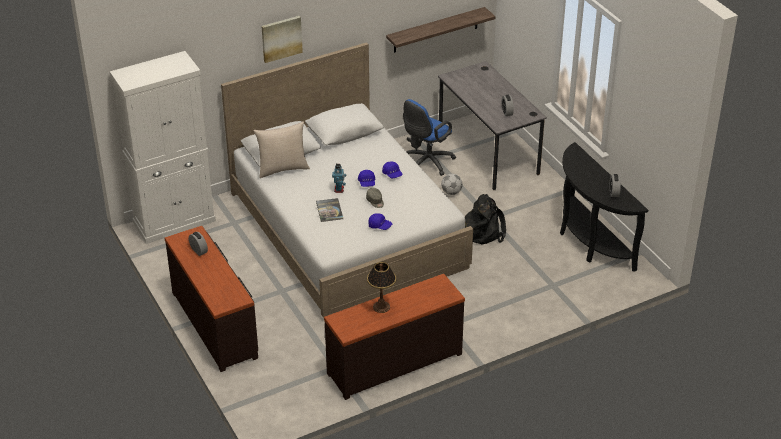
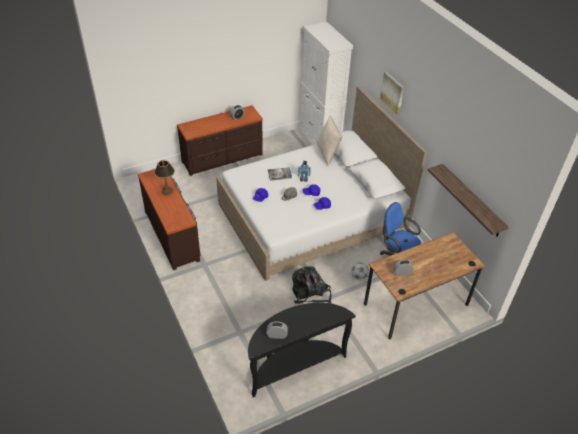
camera: 90 degrees right, 5 degrees up
(488, 153) = (416, 304): grey desk -> brown desk

